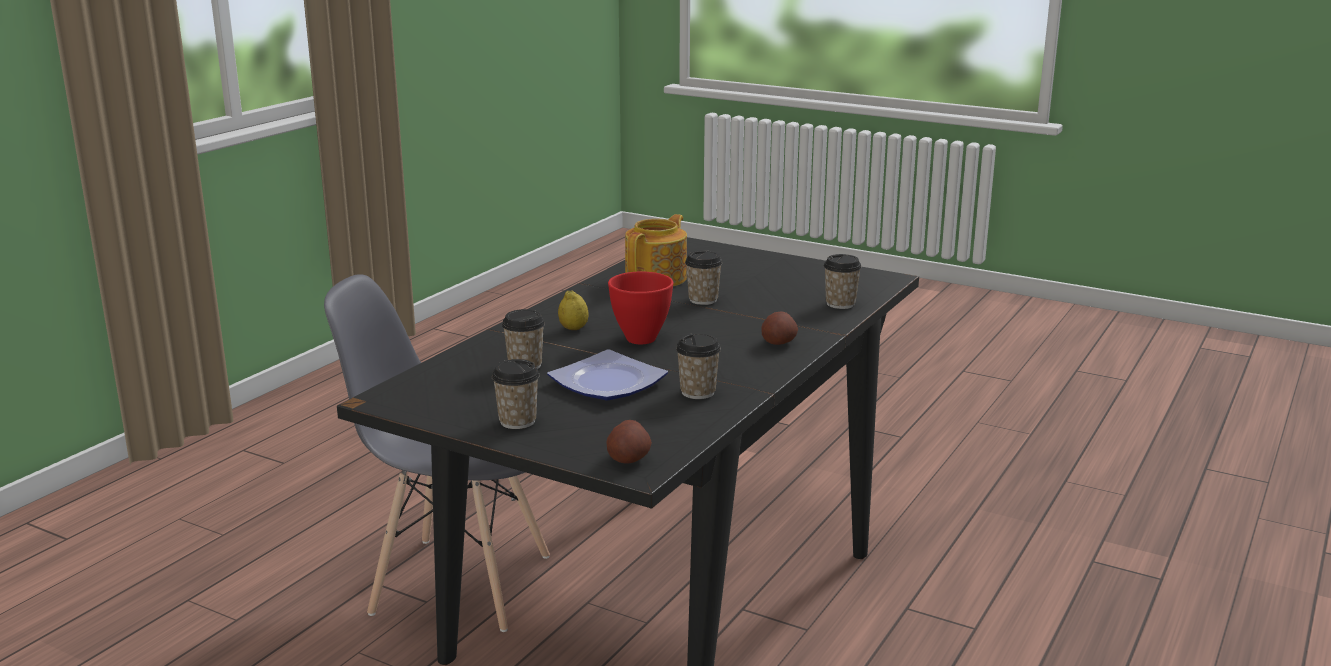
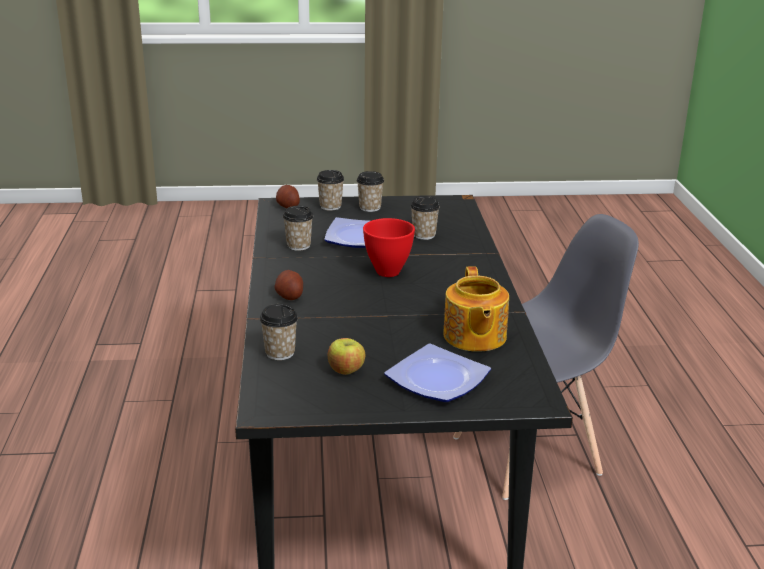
camera: 145 degrees right, 5 degrees up
(573, 329) = (445, 267): lemon -> none
(703, 300) = (398, 322): cup -> cup (330, 206)
(732, 265) = (437, 378): none -> plate
(797, 283) = (346, 370): none -> apple

